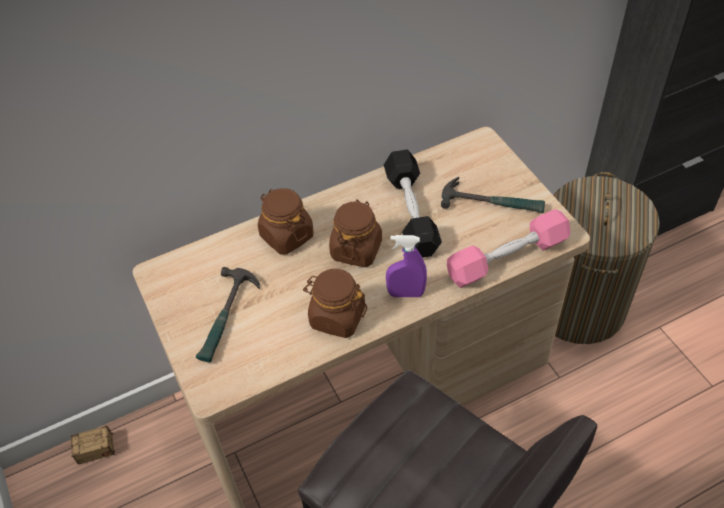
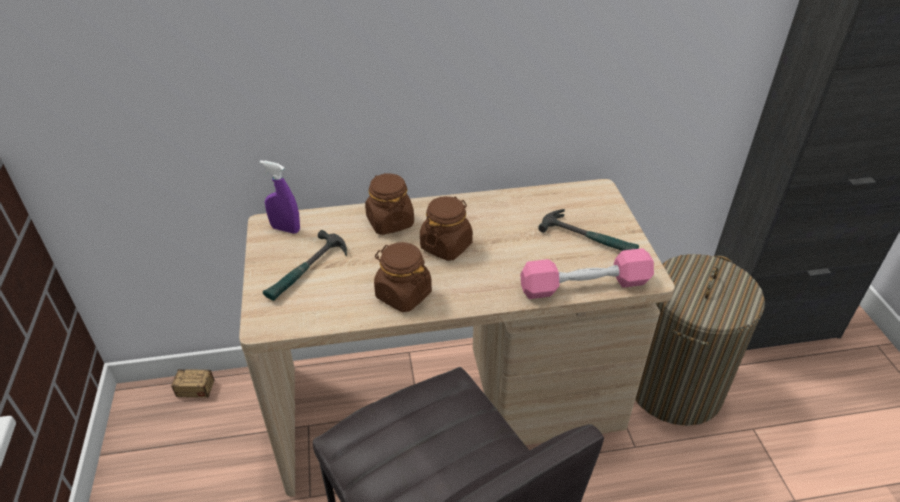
camera: 15 degrees right, 10 degrees down
(406, 293) = (475, 291): purple spray bottle -> purple spray bottle (285, 229)
(411, 212) = (509, 229): black dumbbell -> none

